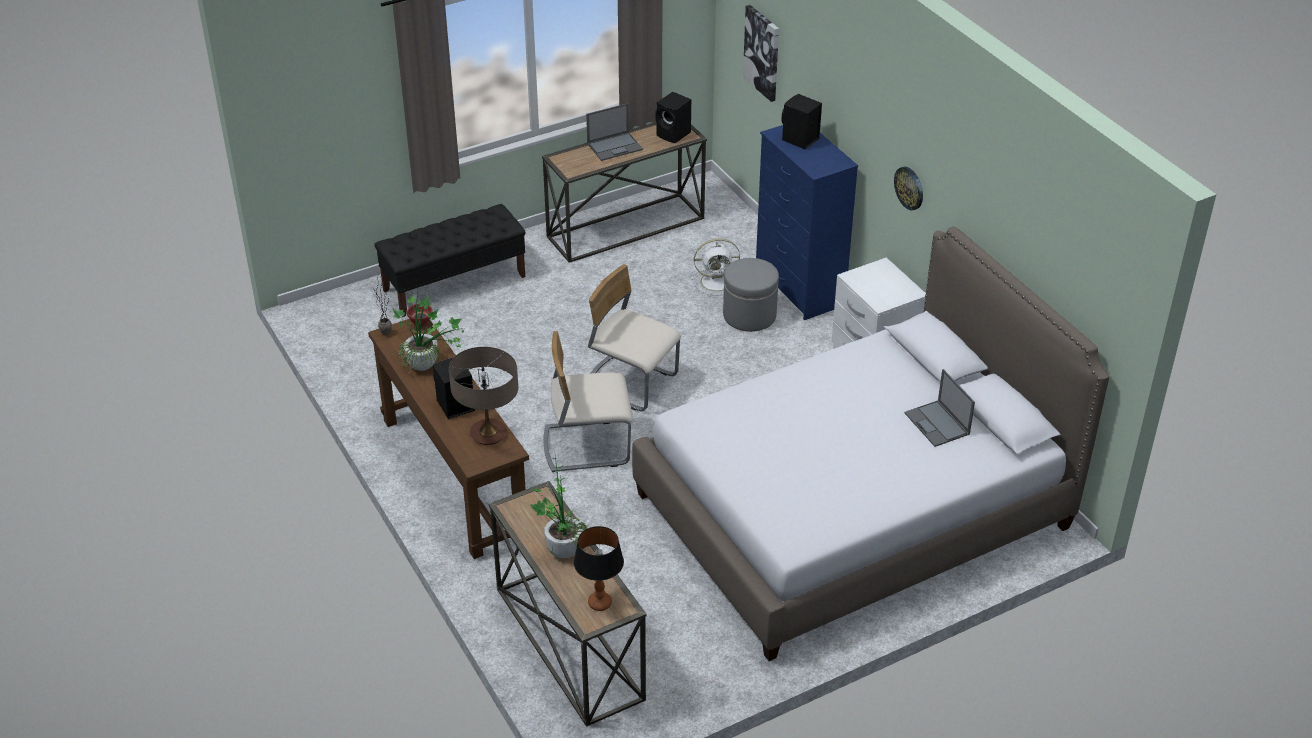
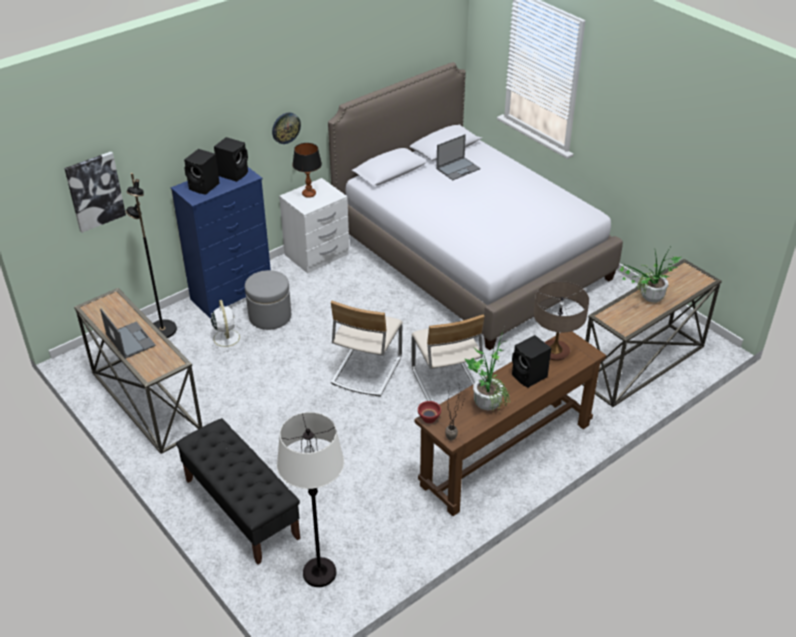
camera: 100 degrees left, 0 degrees up
(355, 326) = (319, 573): none -> white floor lamp
(600, 603) = (686, 277): table lamp -> table lamp (309, 194)
(674, 134) = (110, 306): black speaker -> black speaker (234, 173)
(741, 237) = (162, 330): none -> black floor lamp

